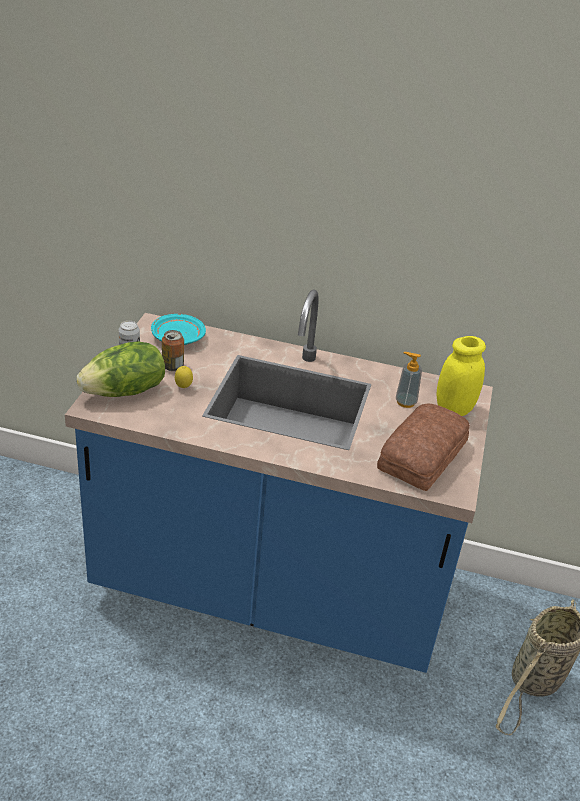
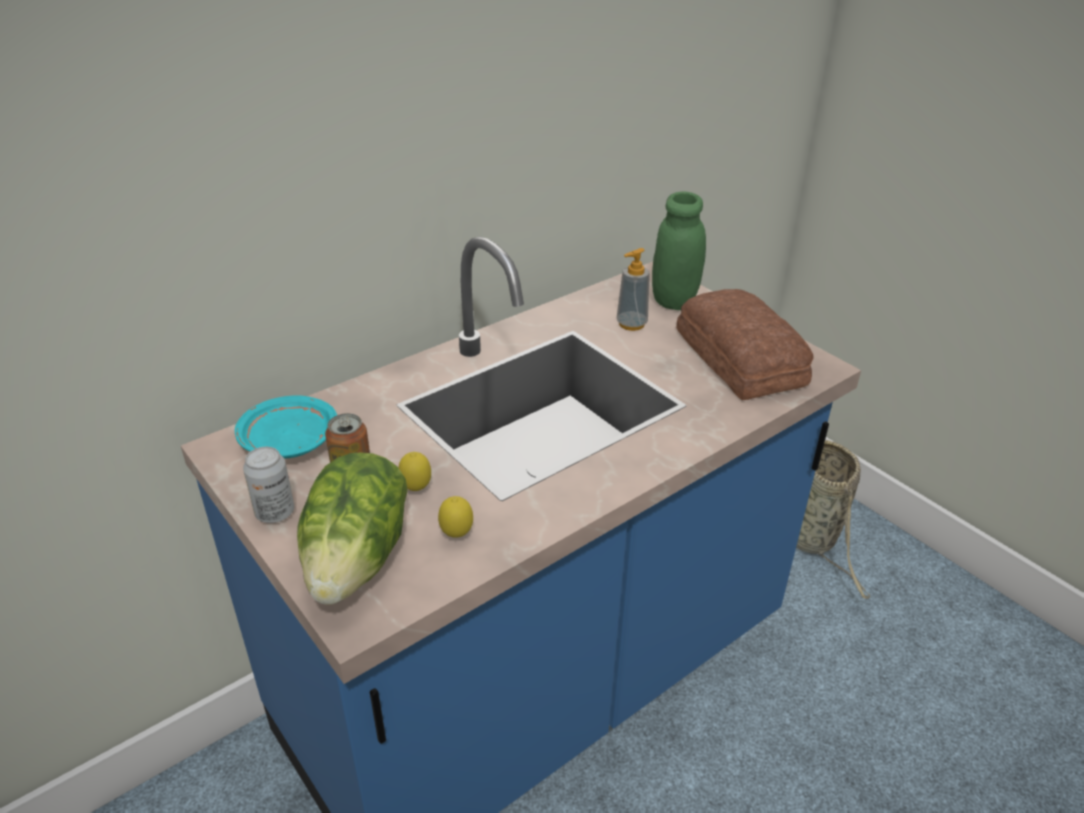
camera: 50 degrees left, 0 degrees up
(165, 412) = (456, 535): none -> lemon
(454, 409) = (674, 300): yellow jar -> green jar

